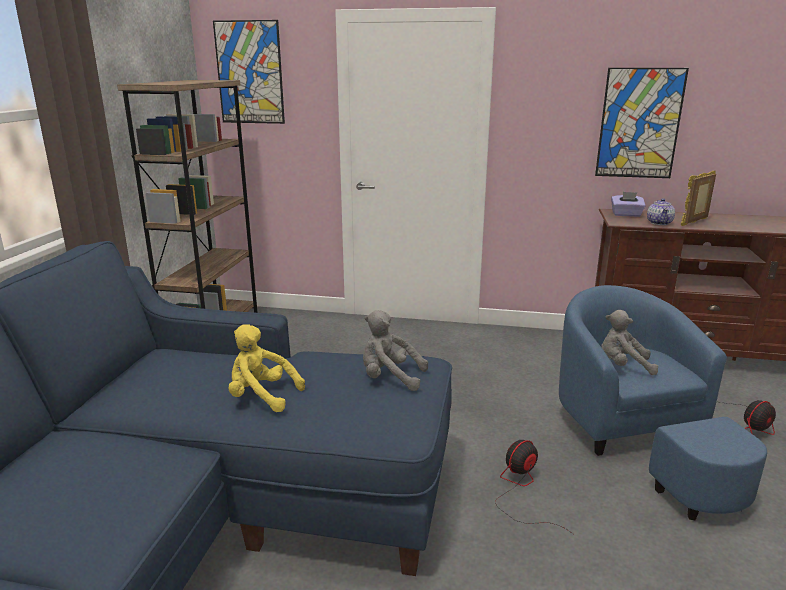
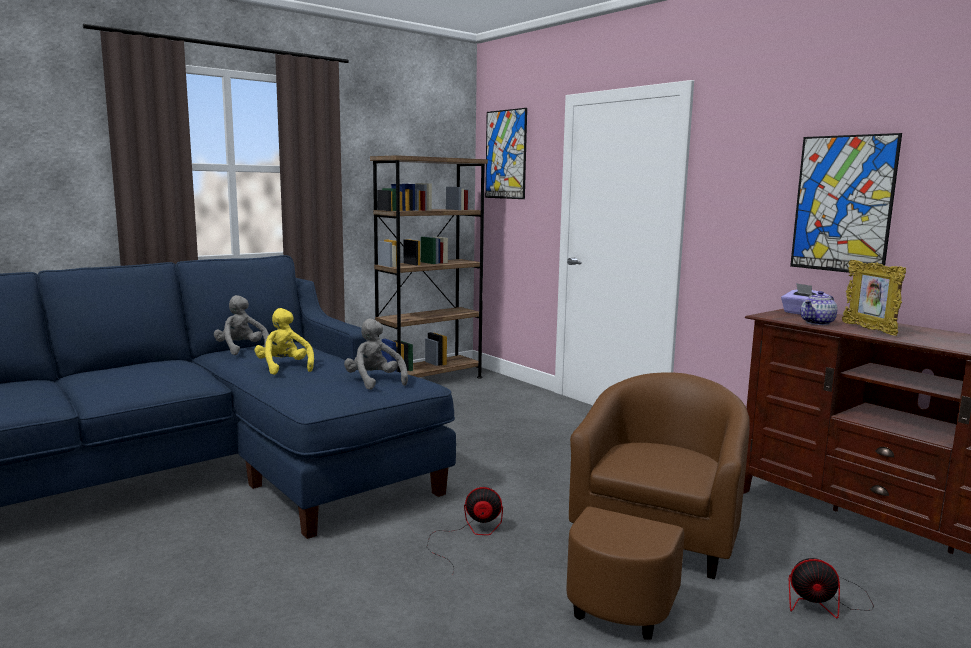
camera: 40 degrees right, 10 degrees down
(623, 366) = (642, 456): grey plush toy -> grey plush toy (242, 350)
(636, 439) = (650, 553): blue armchair -> brown armchair
(694, 223) = (869, 329): picture frame -> picture frame turned 105 degrees counterclockwise

